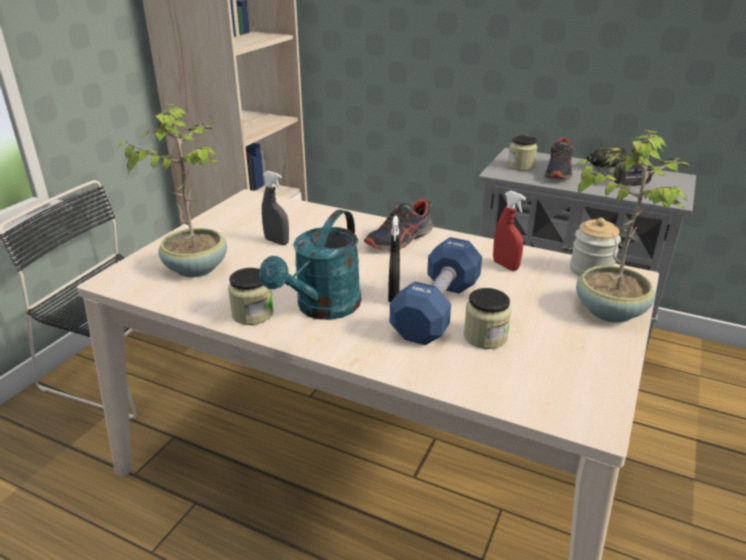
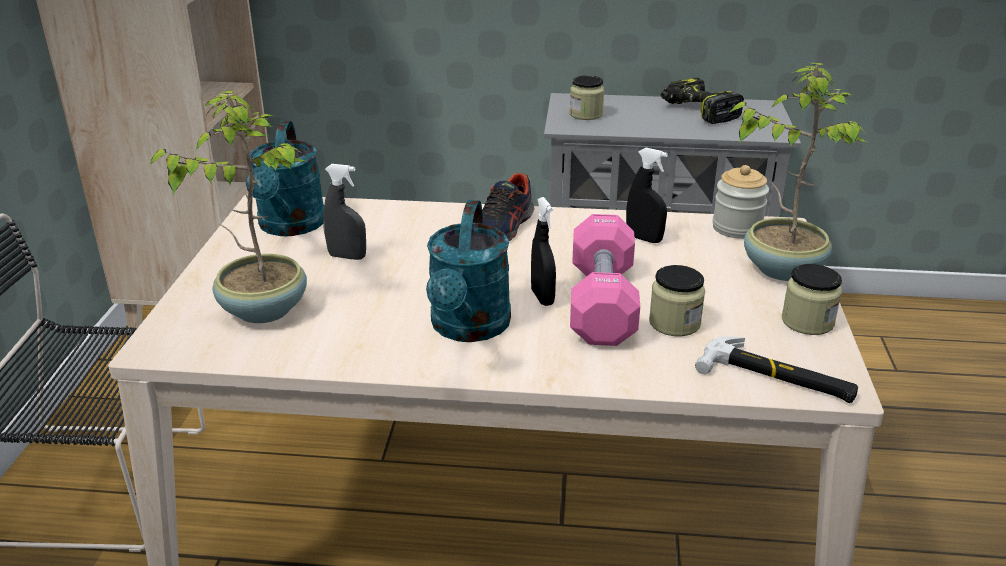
camera: 20 degrees left, 0 degrees up
(252, 314) = (386, 352): jar -> jar (807, 322)
(255, 215) = (290, 227): none -> turquoise watering can
(437, 309) = (602, 303): blue dumbbell -> pink dumbbell
(505, 266) = (644, 239): red spray bottle -> black spray bottle
(543, 402) = (776, 378): none -> hammer
(558, 172) = (633, 116): shoe -> none

